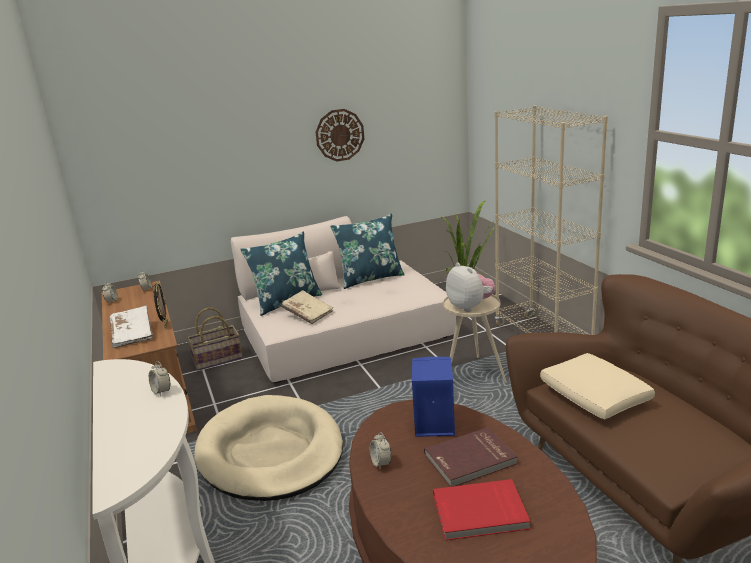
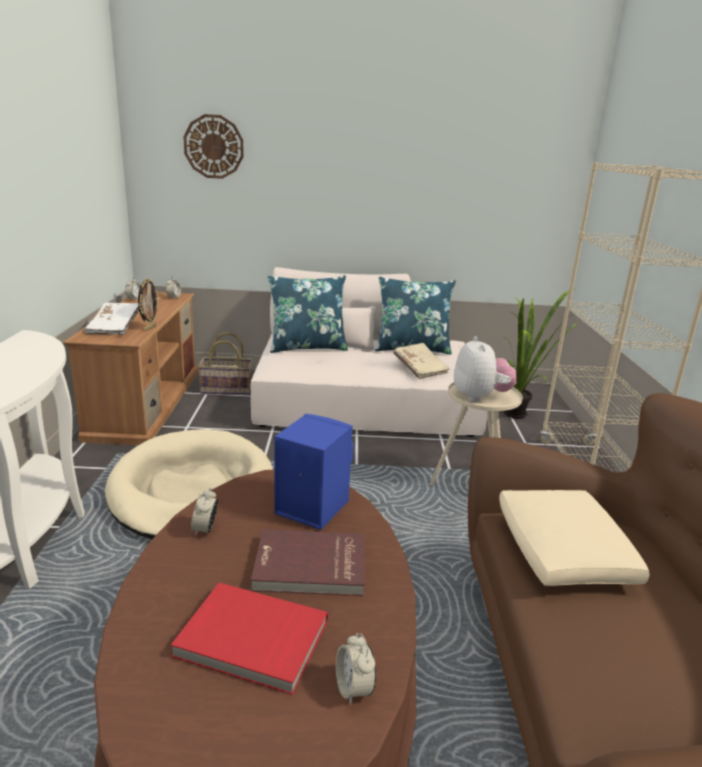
camera: 20 degrees right, 0 degrees up
(162, 391) = (34, 369): alarm clock -> alarm clock (354, 688)
(308, 314) = (315, 363): beige book -> beige book (420, 369)
(339, 135) = (420, 179): wall clock -> wall clock (214, 146)

